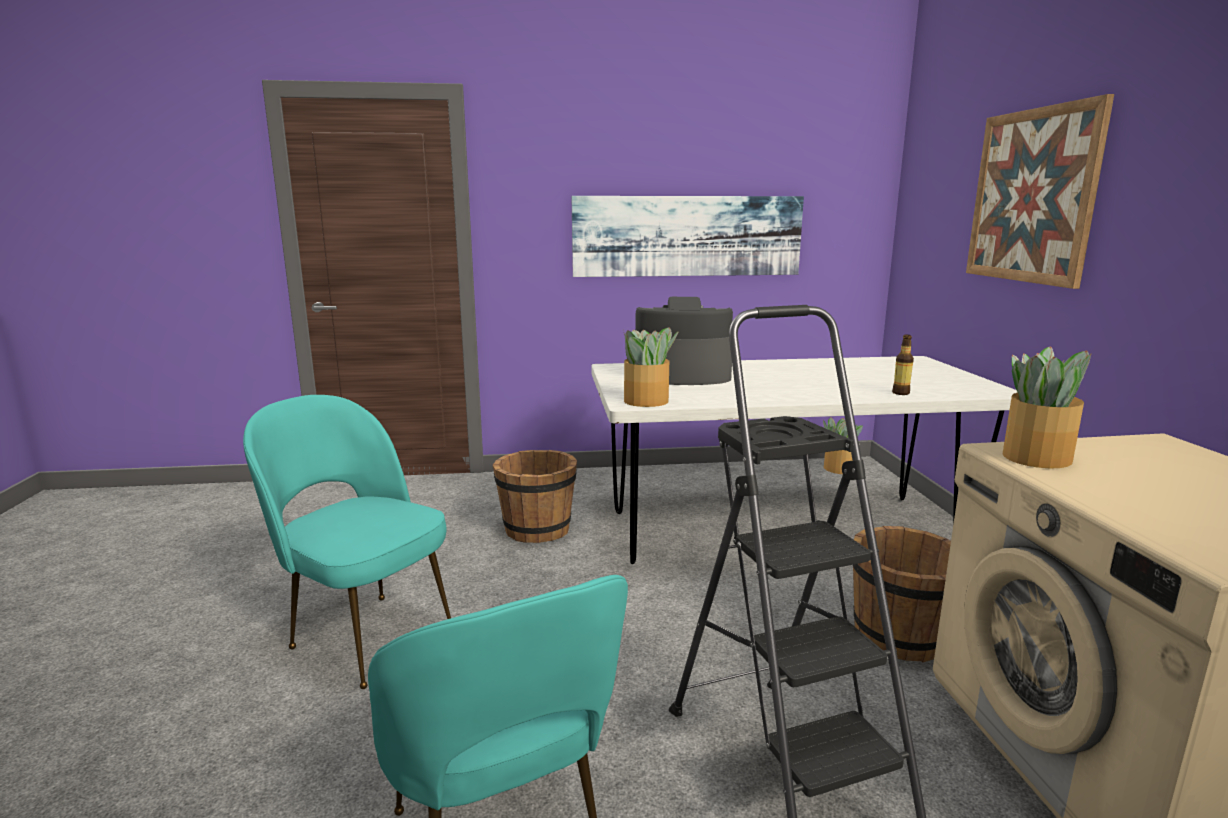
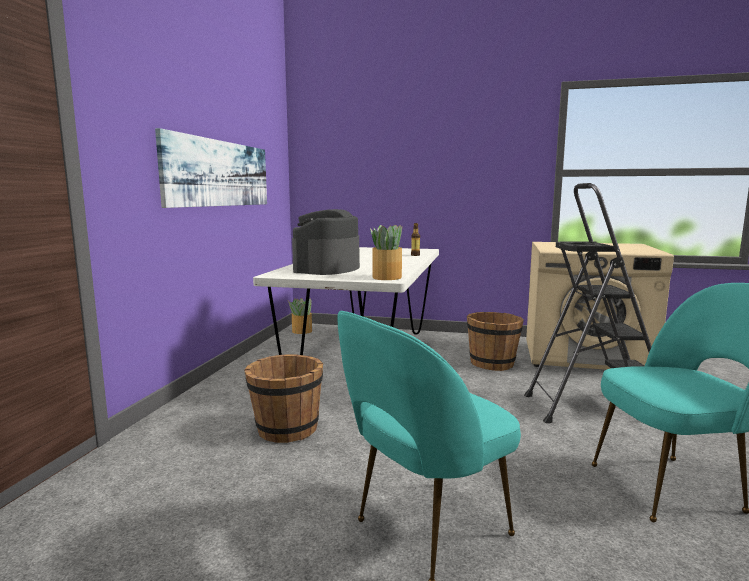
camera: 70 degrees left, 5 degrees down
(1032, 196) = (412, 155): picture -> none
(1038, 457) = (560, 249): potted plant -> none

